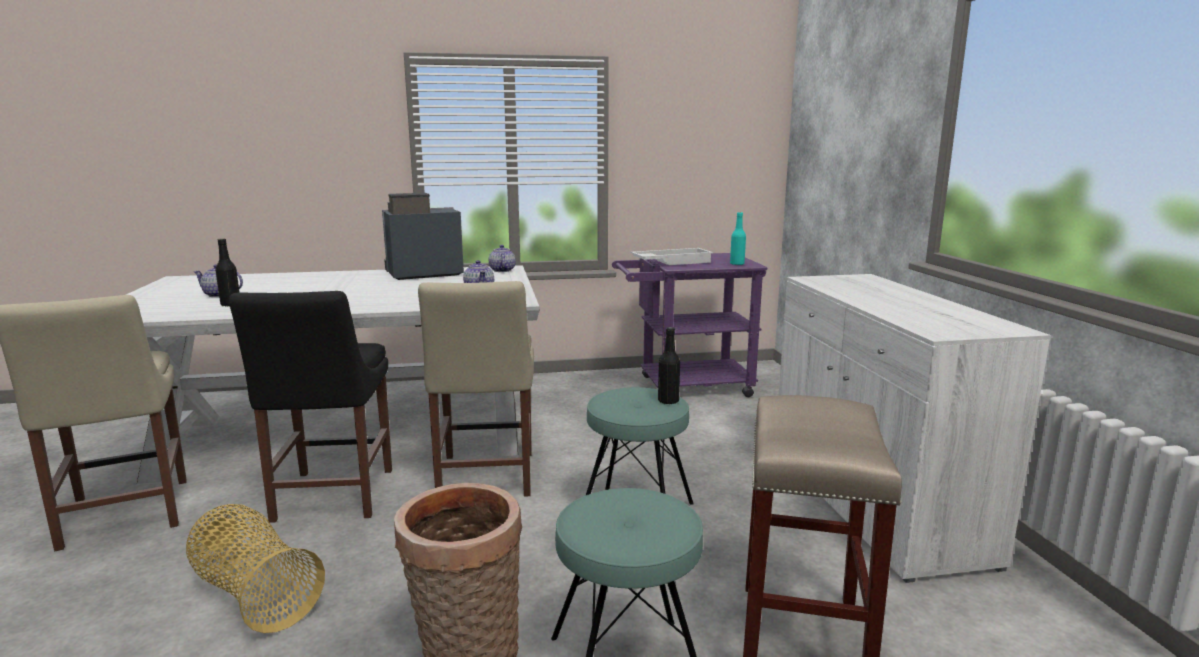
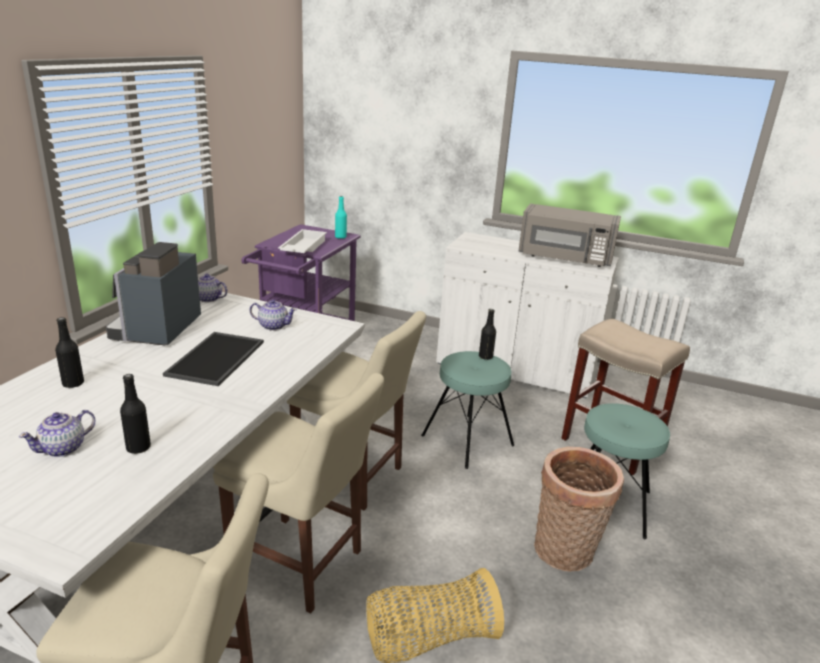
camera: 60 degrees left, 10 degrees up
(311, 279) = (73, 383): none -> black bottle
(331, 498) = (301, 565): black chair -> beige chair
(391, 291) = (217, 359): none -> tray
(926, 313) = (564, 258): none -> grey microwave

